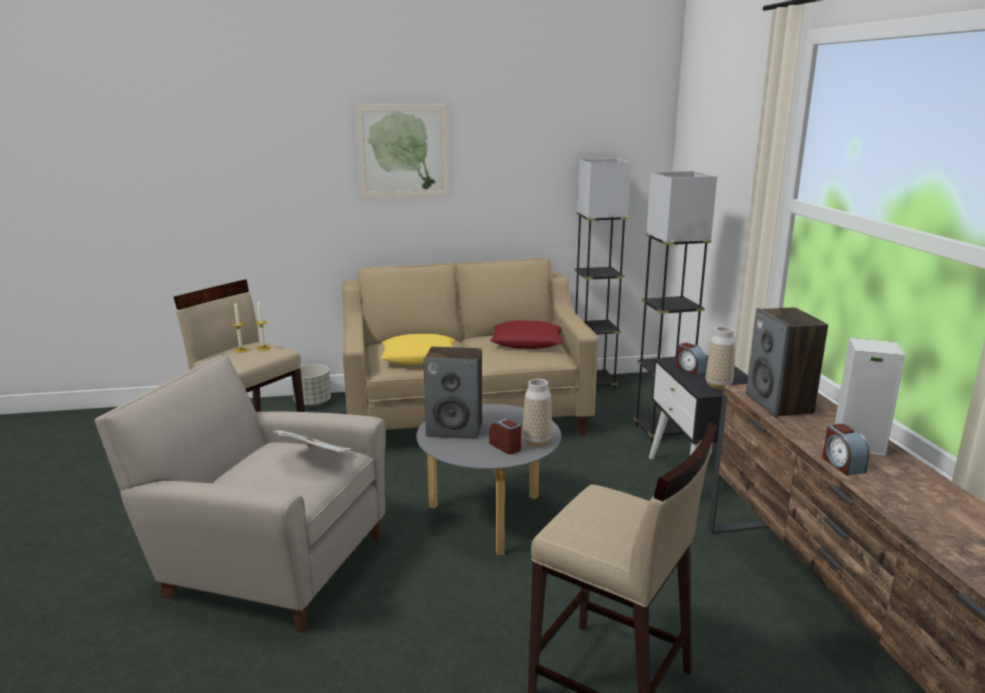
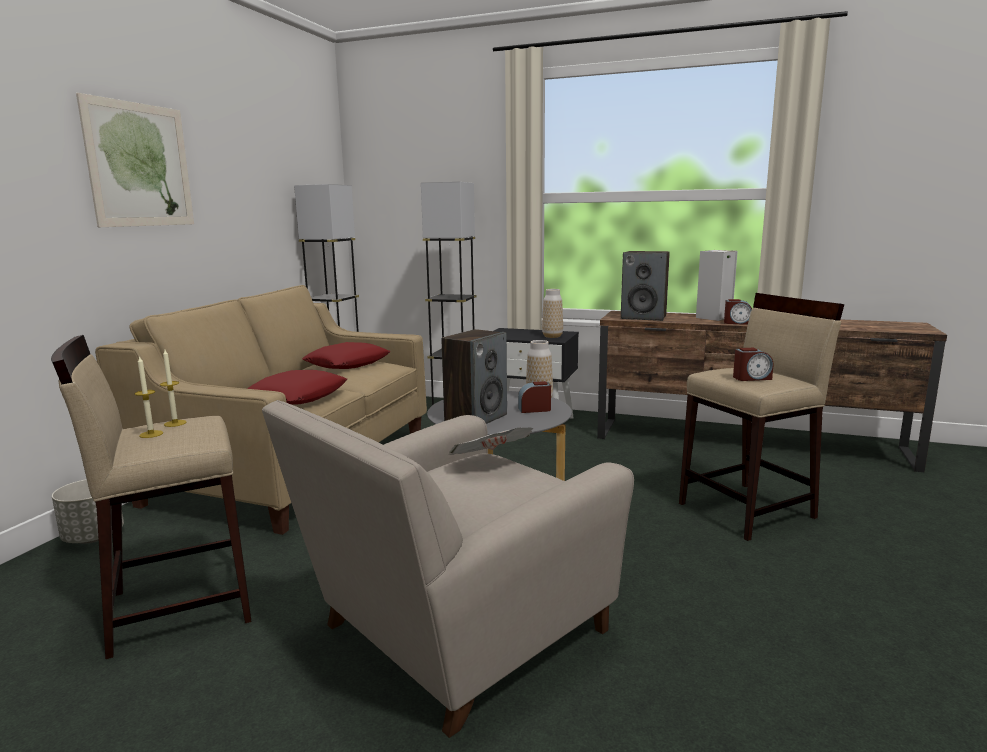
camera: 60 degrees left, 5 degrees down
(419, 356) = (297, 396): yellow pillow -> red pillow
(690, 369) = (514, 336): alarm clock -> alarm clock (751, 378)

